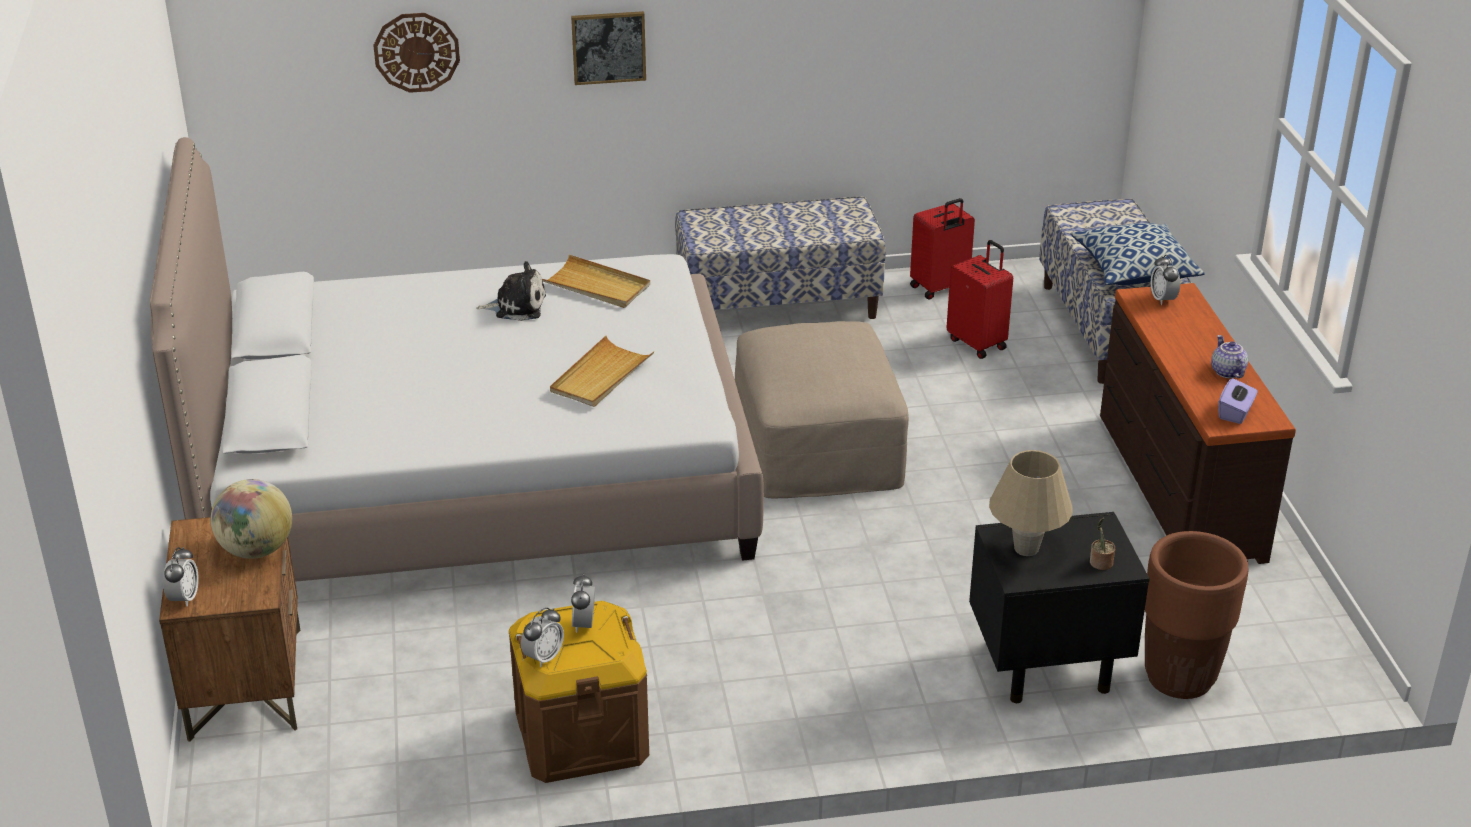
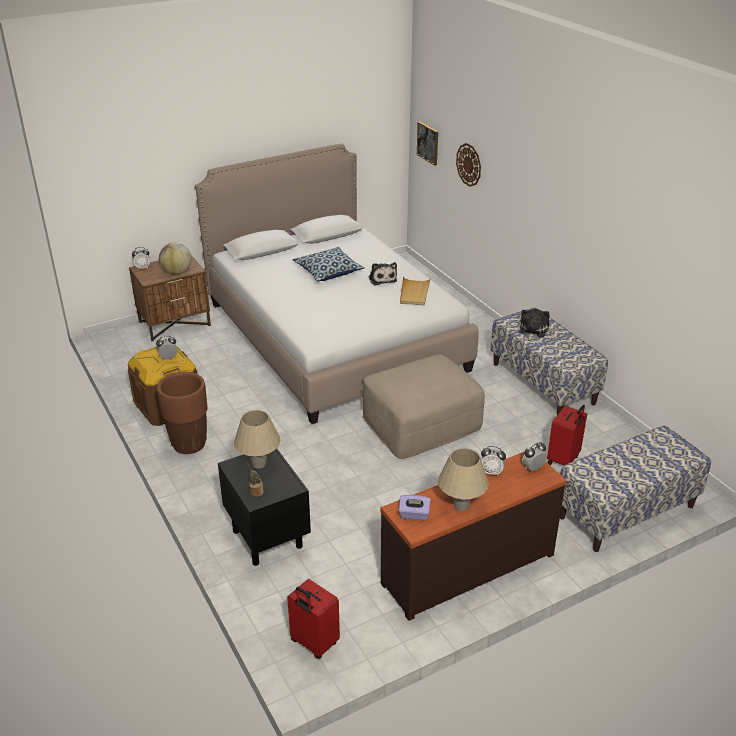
camera: 70 degrees right, 0 degrees up
(543, 657) = (143, 353): alarm clock -> alarm clock (491, 472)
(601, 376) = (333, 310): beige tray -> none
(608, 47) = (527, 202): picture -> picture (428, 143)
(748, 231) = (532, 331): none -> plush toy
(939, 288) = (613, 434): red suitcase -> red suitcase (313, 643)
(1134, 270) = (612, 472): pillow -> pillow (328, 272)
(1179, 678) = (277, 593): brown planter -> brown planter (189, 444)
(1226, 372) = (461, 506): teapot -> beige table lamp

